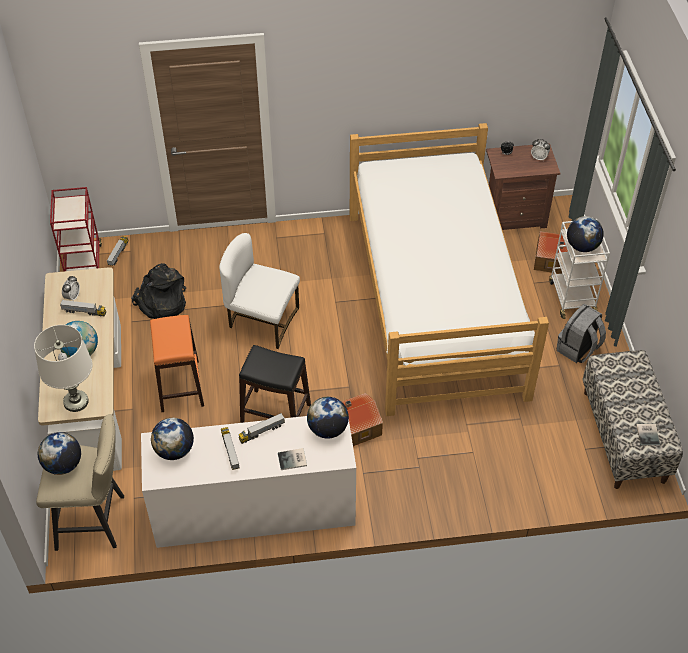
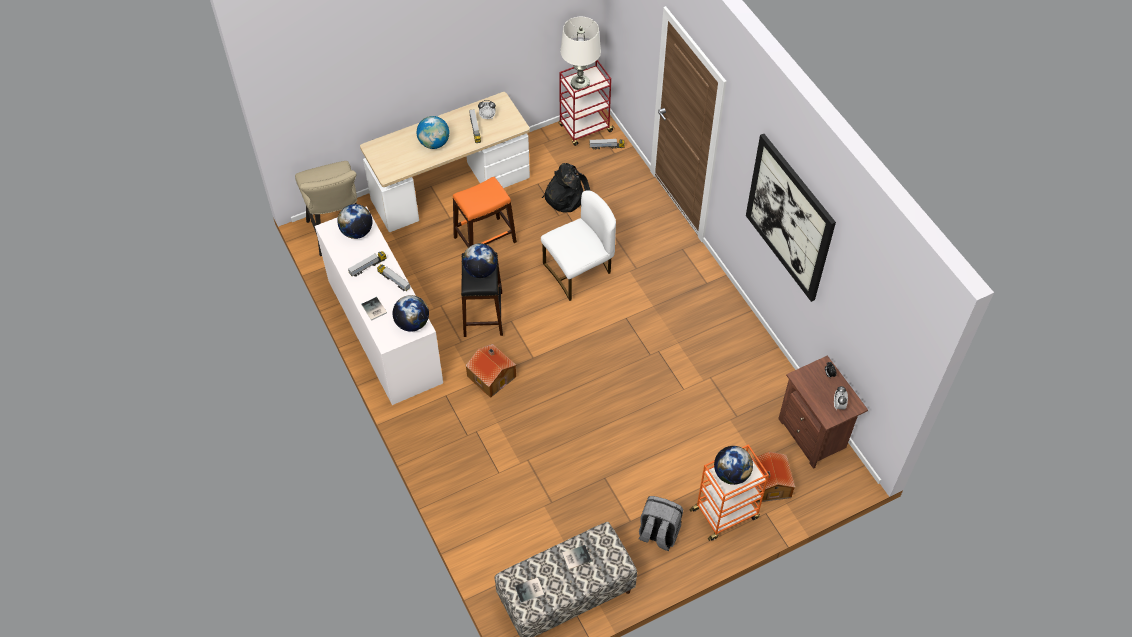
camera: 70 degrees right, 5 degrees up
(63, 465) = (327, 174): globe -> globe (480, 271)
(76, 402) = (386, 159): white table lamp -> white table lamp (580, 83)
(262, 320) = (579, 271): white chair -> white chair turned 60 degrees clockwise
(399, 76) = (789, 217): none -> picture
(435, 302) = (662, 396): bed -> none
(572, 297) = (725, 513): white cart -> orange cart
(621, 390) = (575, 557): none -> book

